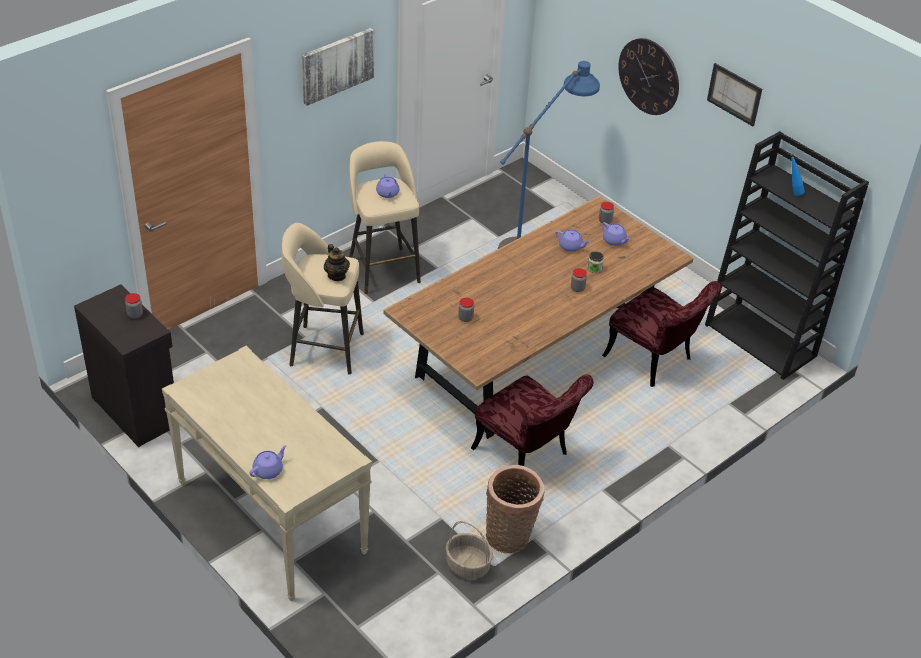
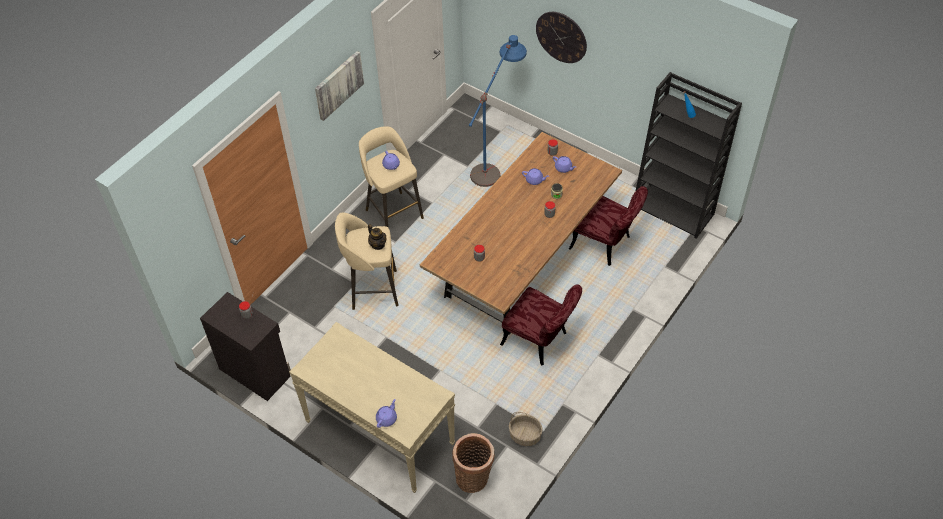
camera: 10 degrees left, 10 degrees up
(510, 537) = (547, 407): basket -> basket (474, 478)
(734, 94) = (631, 47): picture -> none

